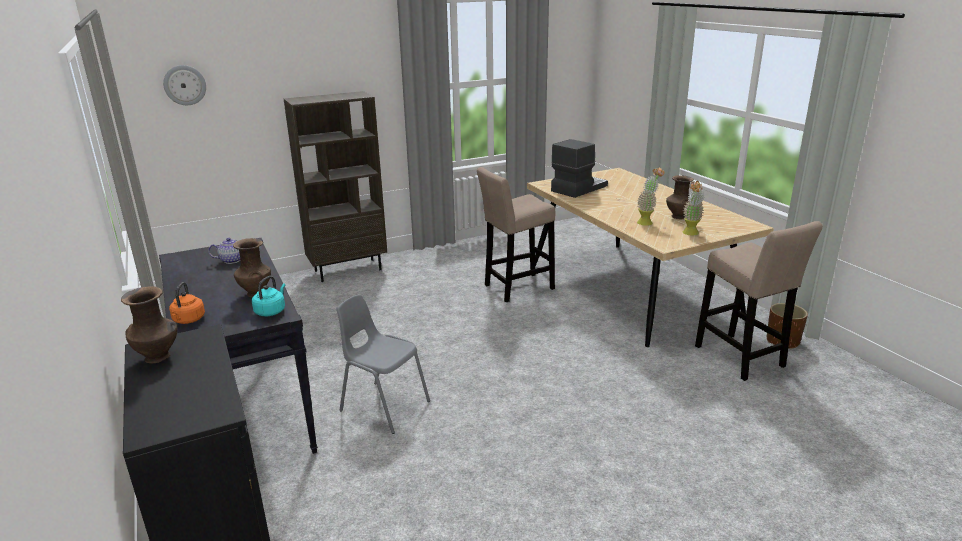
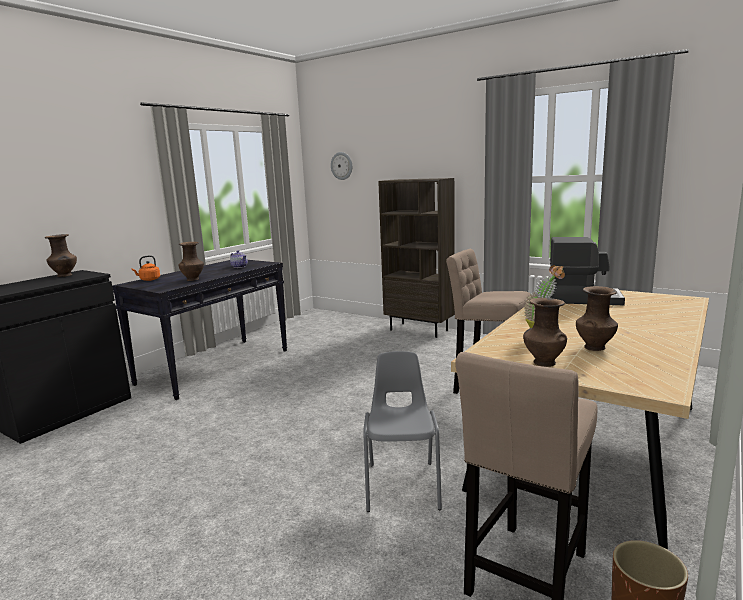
camera: 60 degrees right, 10 degrees down
(271, 311) = (168, 286): turquoise kettle -> none
(384, 406) = (243, 401): grey chair -> grey chair (403, 485)
(690, 234) = (543, 362): potted plant -> brown vase

